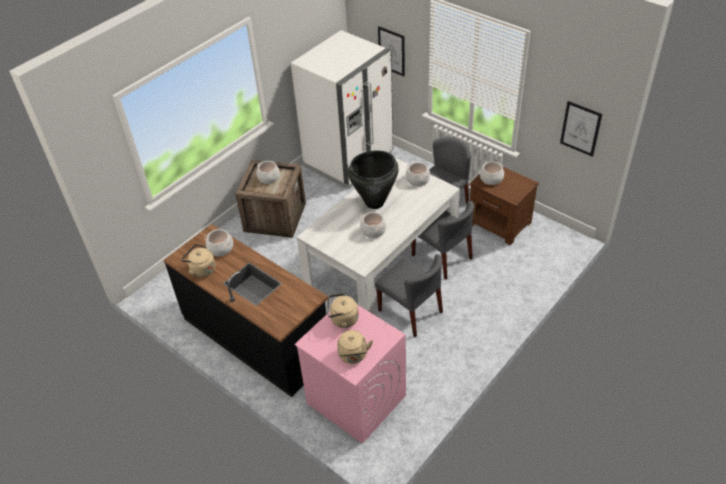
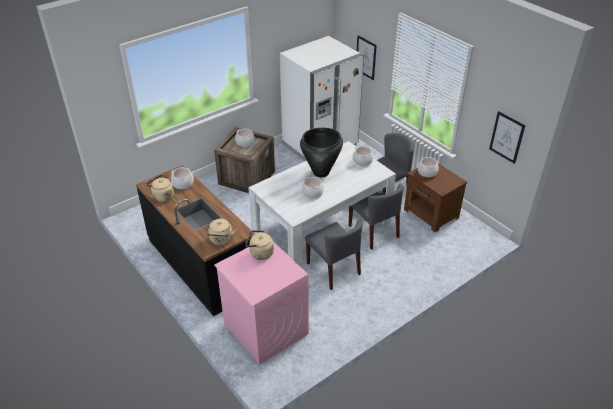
camera: 10 degrees right, 5 degrees down
(353, 356) = (258, 283): beige kettle -> beige kettle (221, 240)

